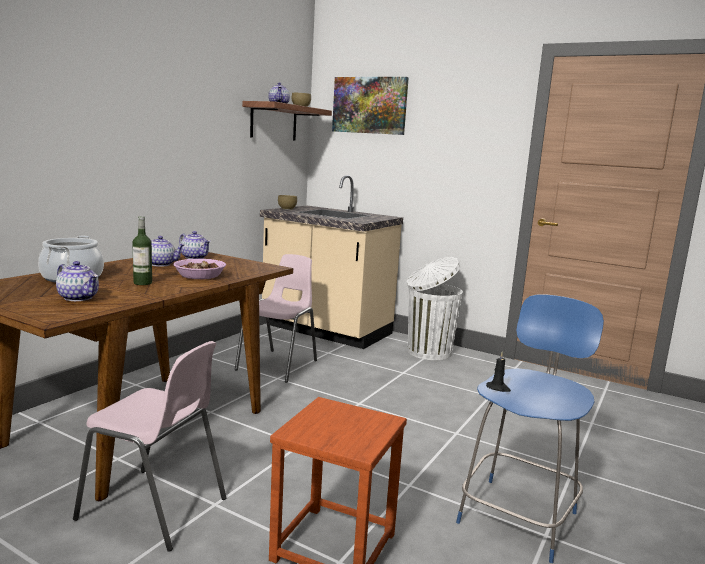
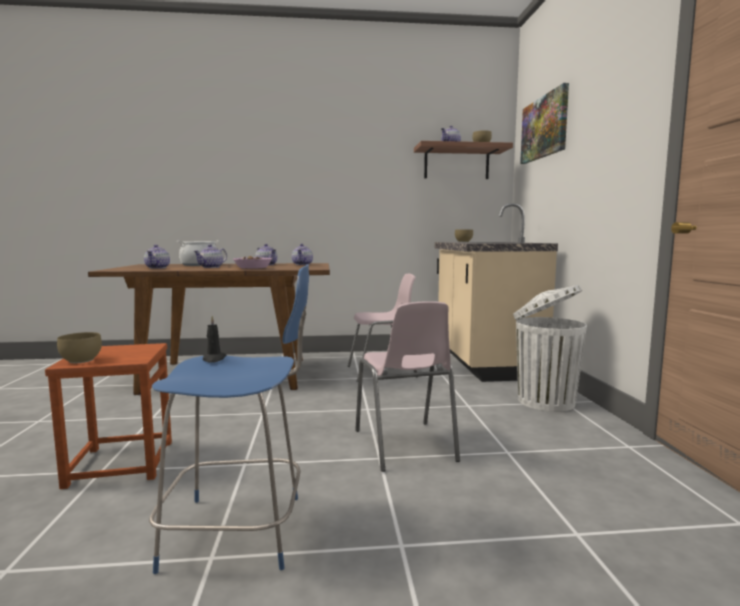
camera: 55 degrees right, 5 degrees down
(142, 283) = (211, 267): bottle -> teapot
(154, 509) = (134, 406): pink chair -> pink chair (404, 446)
(356, 442) = (83, 360): none -> brown bowl

